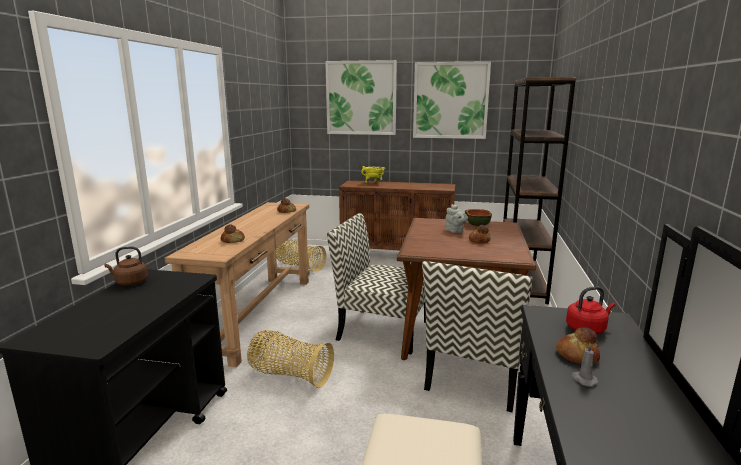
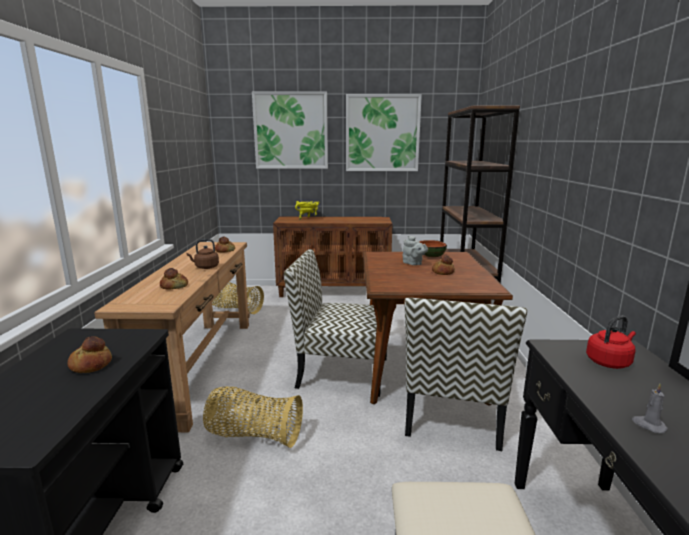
camera: 10 degrees left, 0 degrees up
(130, 282) = (56, 348): brown kettle -> brown kettle (205, 267)
(576, 355) = (620, 395): bread -> bread (90, 365)

